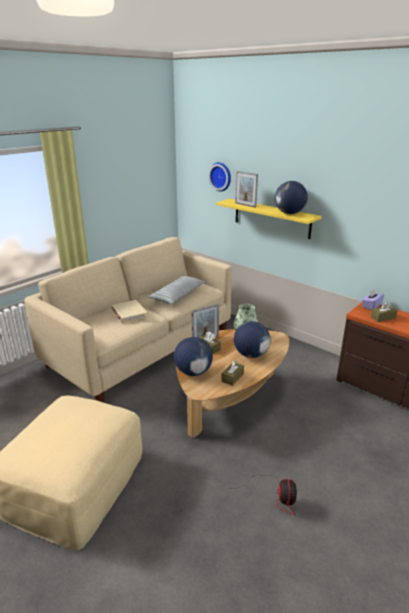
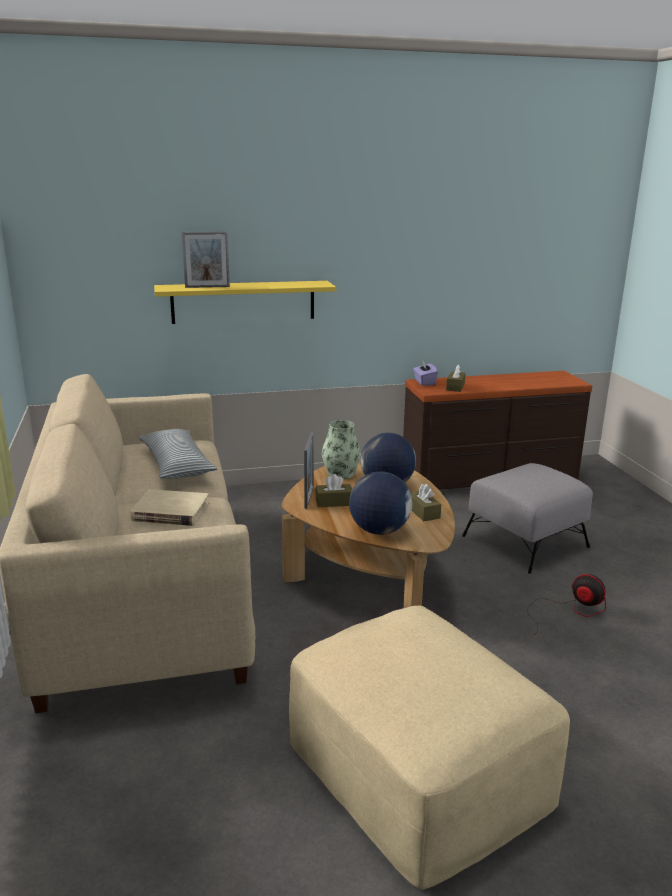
camera: 55 degrees left, 5 degrees down
(221, 176) = (129, 249): wall clock -> none
(289, 213) = (291, 284): globe -> none
(341, 446) = (526, 541): none -> grey ottoman

